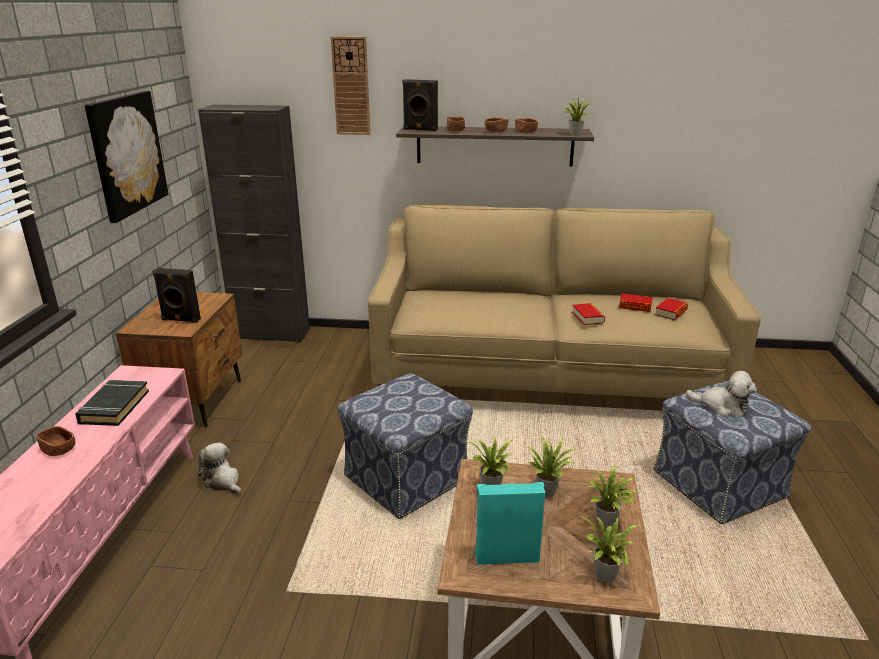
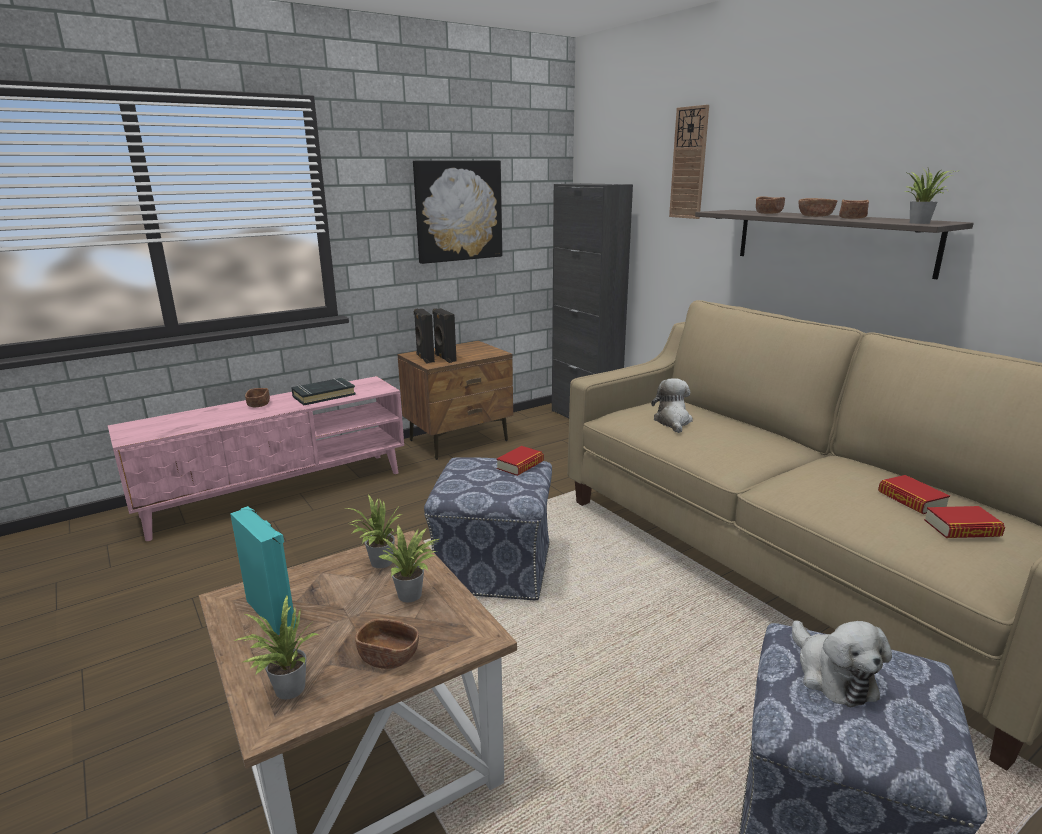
camera: 50 degrees right, 5 degrees down
(223, 481) = (385, 497): plush toy -> plush toy (672, 421)
(420, 129) = (732, 211): black speaker -> black speaker (424, 358)
(587, 317) = (808, 484): book -> book (520, 465)
(607, 523) = (389, 657): potted plant -> brown bowl

